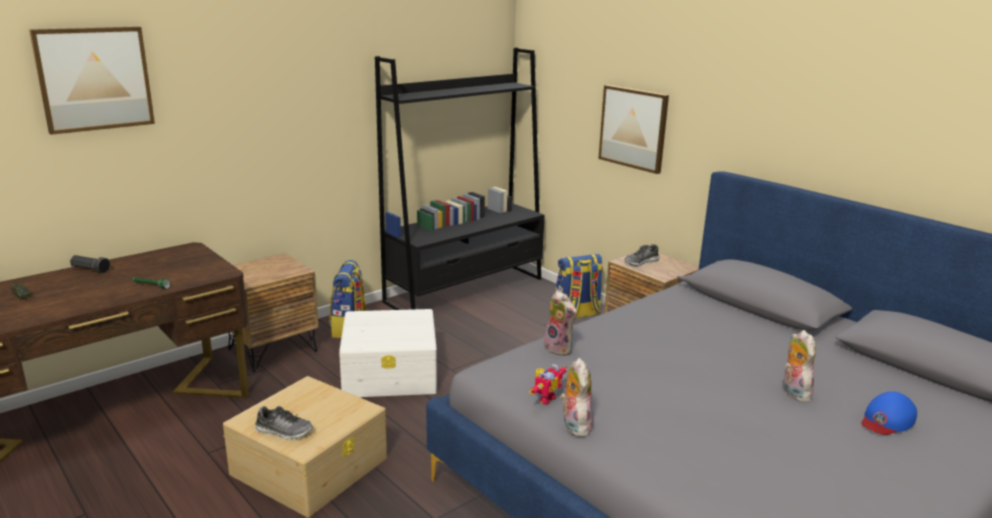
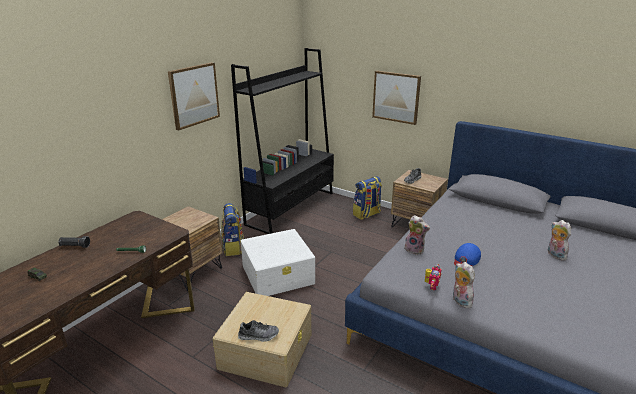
camera: 15 degrees left, 5 degrees up
(94, 79) = (57, 106): picture -> picture (194, 95)
(887, 420) = (610, 263): blue cap -> blue cap (466, 259)

